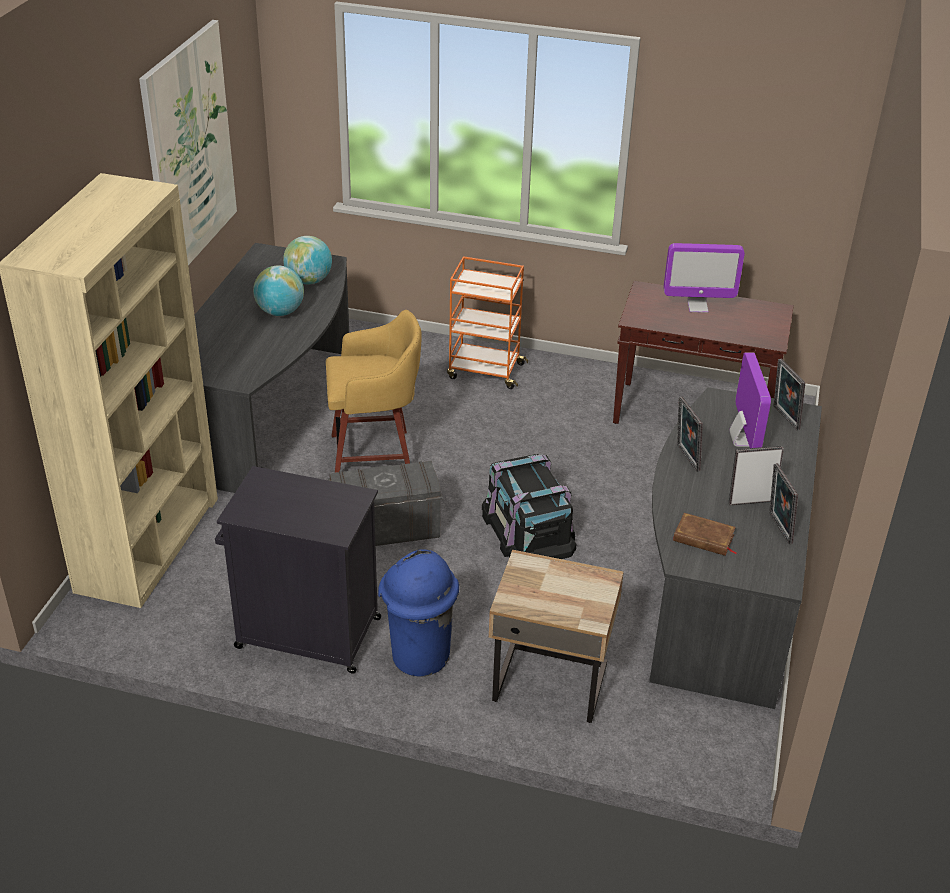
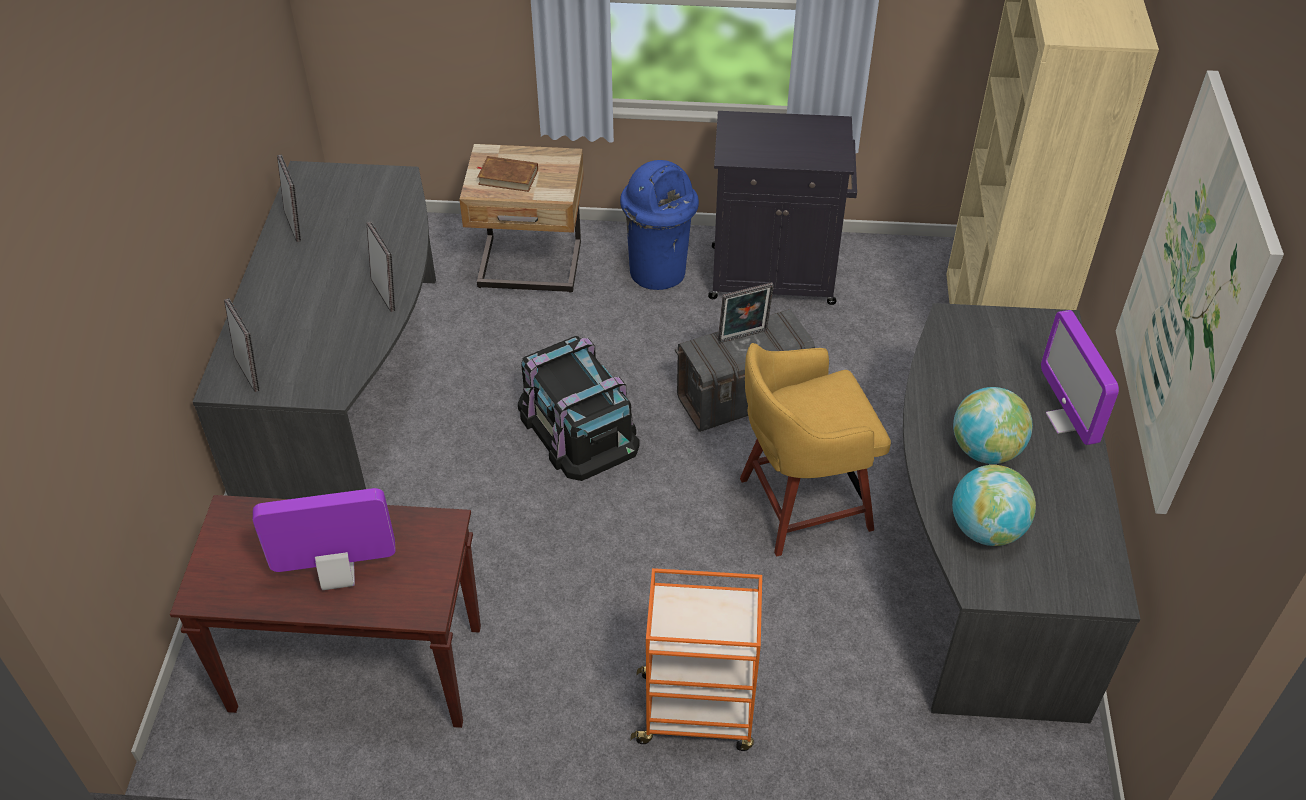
camera: 170 degrees right, 10 degrees up
(703, 538) = (376, 204): brown book -> brown book (508, 177)
(742, 440) = (312, 329): monitor -> monitor (1066, 420)
(750, 500) = (318, 252): picture frame -> picture frame (743, 338)

